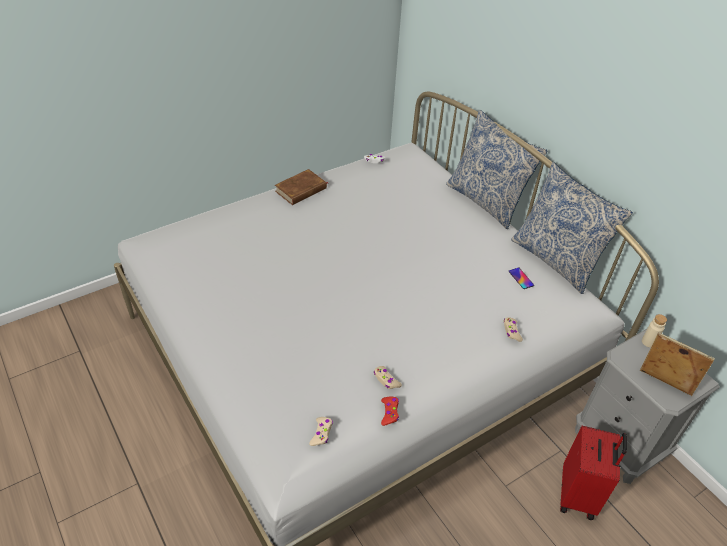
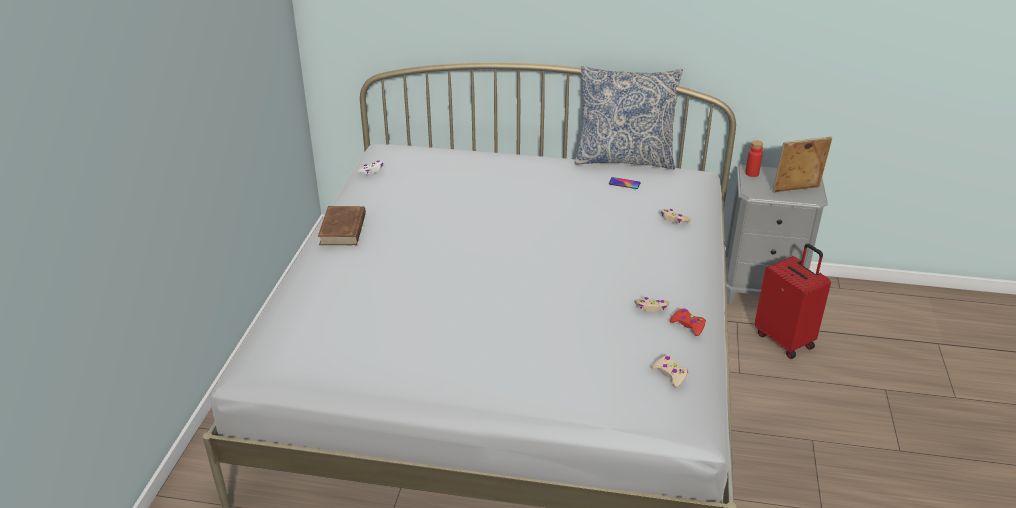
camera: 45 degrees left, 10 degrees down
(486, 201) = (512, 149): pillow -> none
(648, 342) = (752, 173): beige bottle -> red bottle

